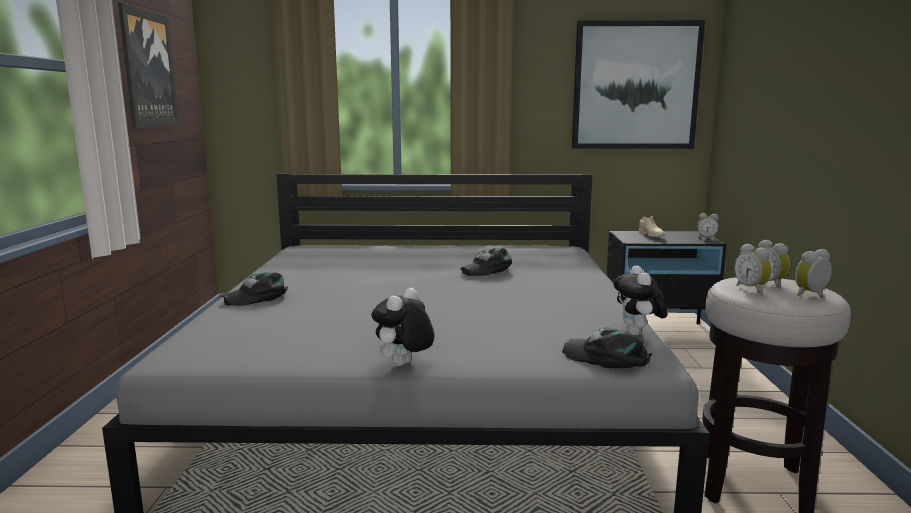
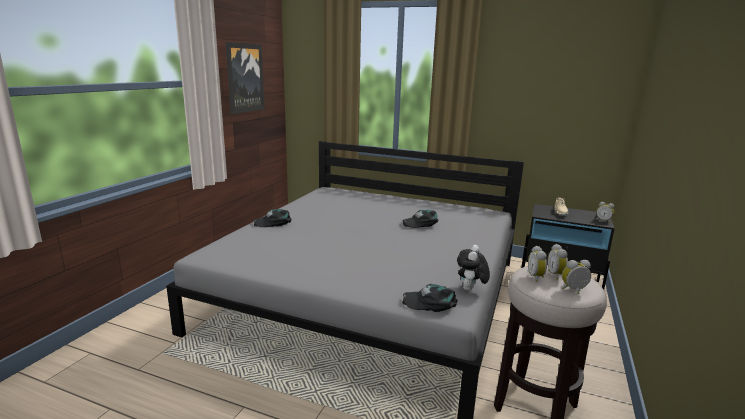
camera: 20 degrees right, 5 degrees up
(404, 365) = (310, 283): plush toy -> none
(606, 357) = (430, 303): black cap -> black cap turned 45 degrees counterclockwise
(635, 86) = (570, 97): picture -> none

